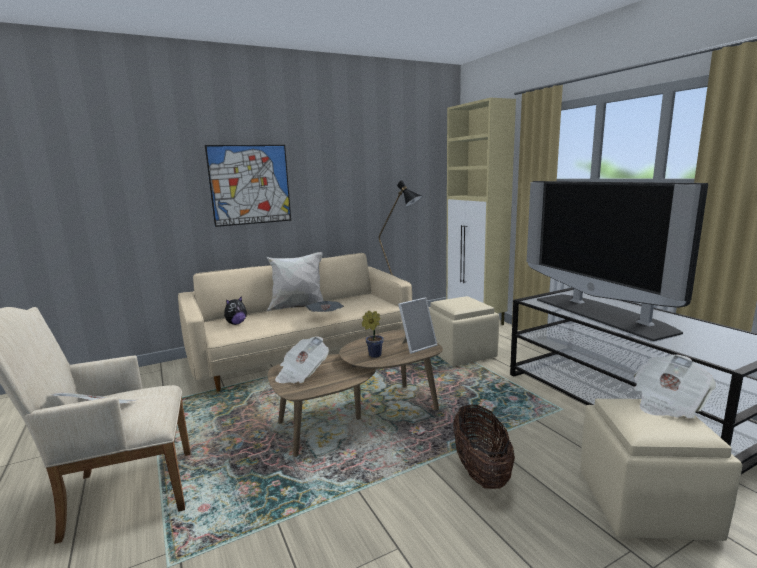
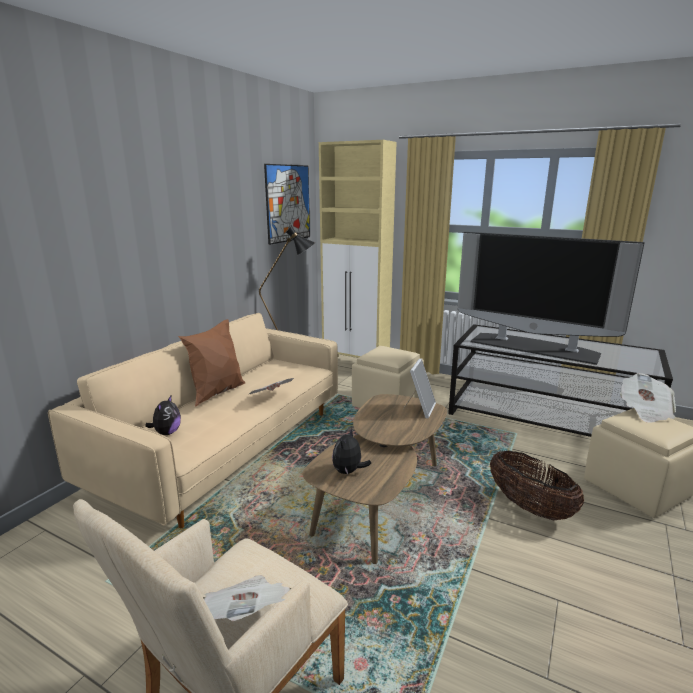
camera: 35 degrees left, 5 degrees up
(250, 185) = (127, 238): picture -> picture (288, 203)
(298, 308) = (217, 393): white pillow -> brown pillow
(302, 374) = (348, 472): newspaper -> plush toy
(373, 355) = (399, 430): potted plant -> none

